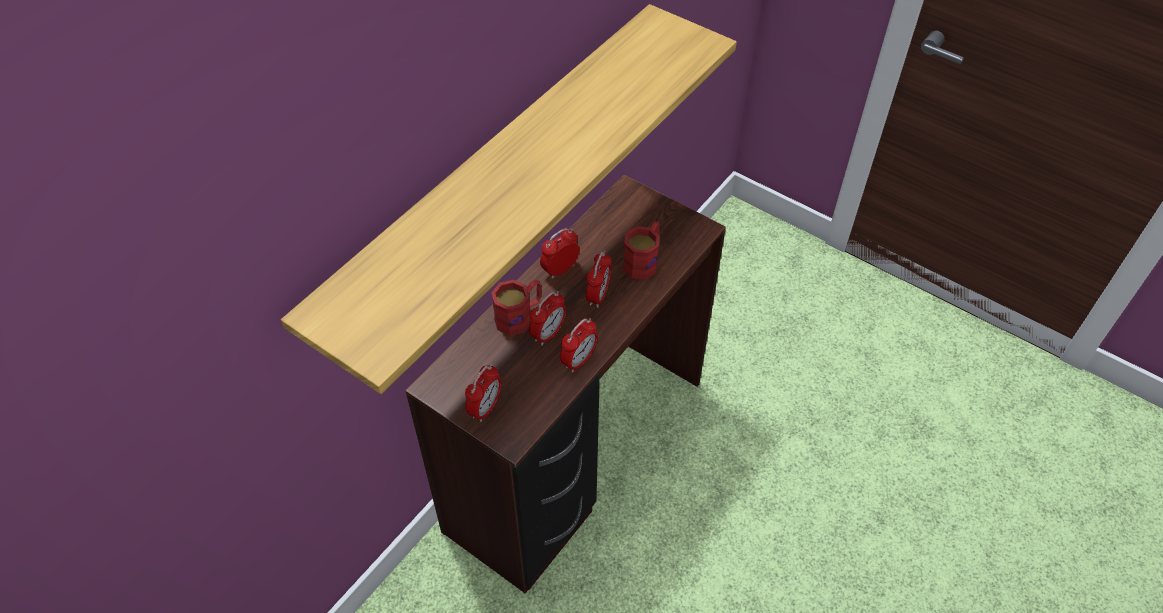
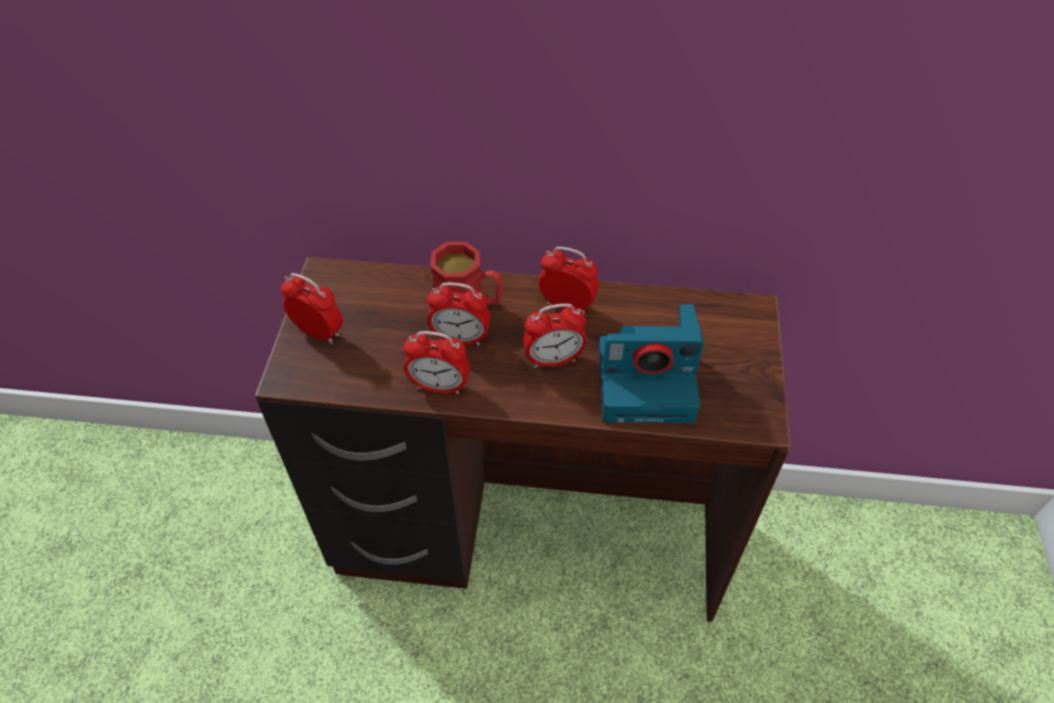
camera: 60 degrees right, 0 degrees up
(485, 408) = (319, 332): alarm clock -> alarm clock turned 150 degrees counterclockwise
(494, 177) = (515, 105): shelf -> none
(644, 261) = (648, 380): red mug -> camera

